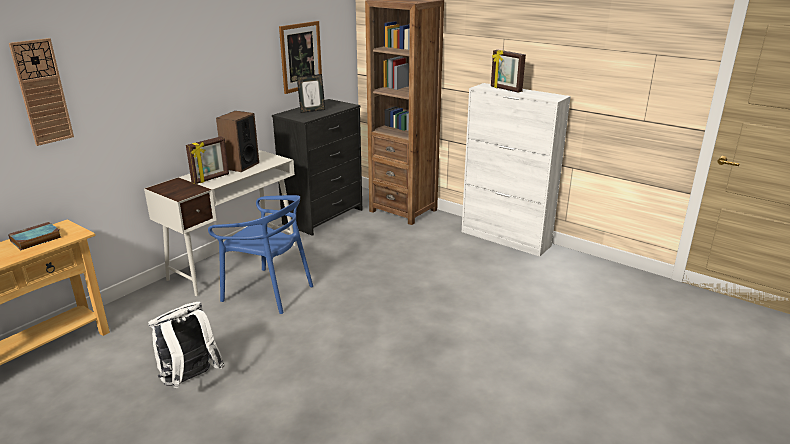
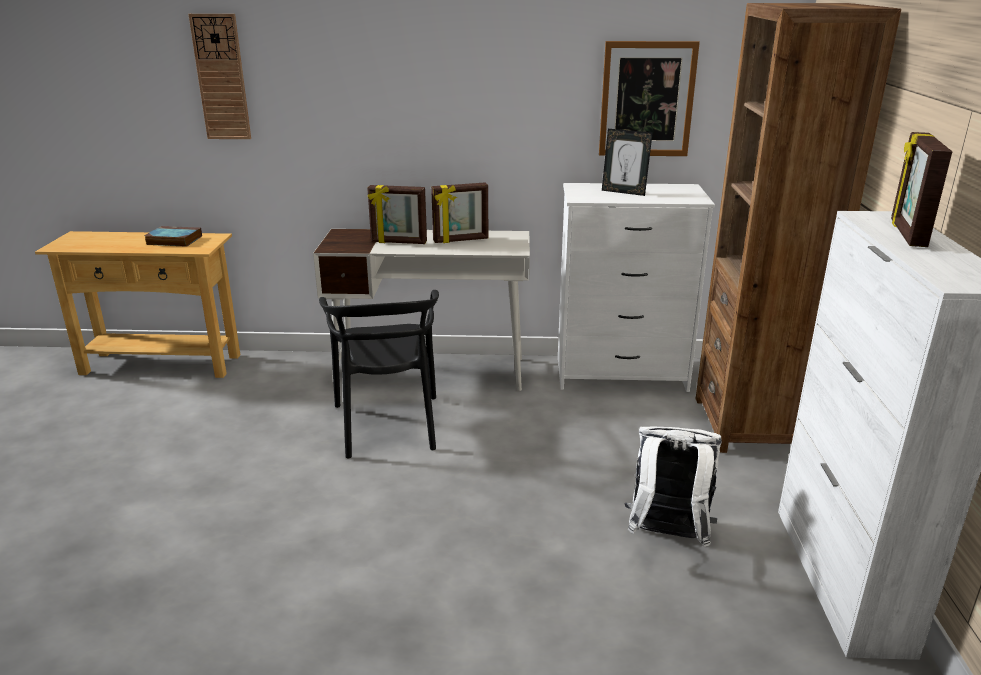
camera: 55 degrees right, 0 degrees up
(190, 380) = (167, 464): white backpack -> white backpack (667, 536)
(240, 165) = (461, 240): speaker -> picture frame
(268, 291) = (388, 425): blue chair -> black chair
(323, 217) = (620, 374): black dresser -> white dresser

